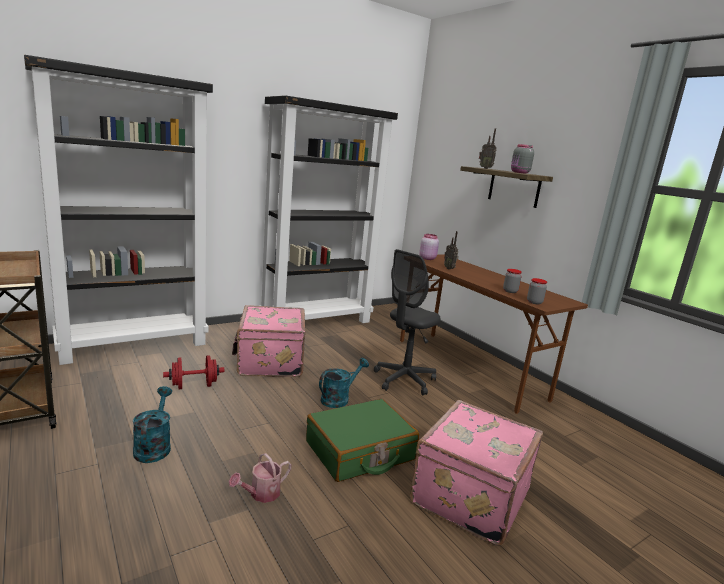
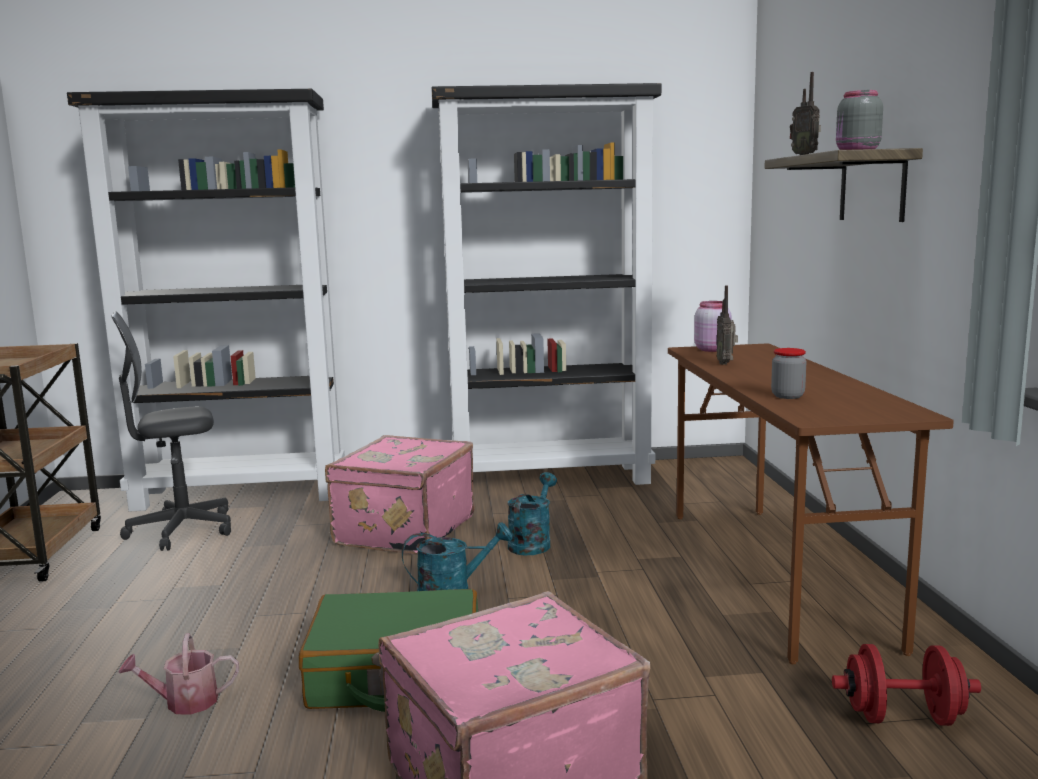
camera: 30 degrees right, 5 degrees down
(154, 446) = (124, 619): turquoise watering can -> turquoise watering can (532, 543)
(194, 386) = (258, 552): red dumbbell -> red dumbbell (903, 718)
(404, 380) = (609, 579): grey office chair -> grey office chair (181, 531)
(534, 302) = (806, 413): jar -> none

